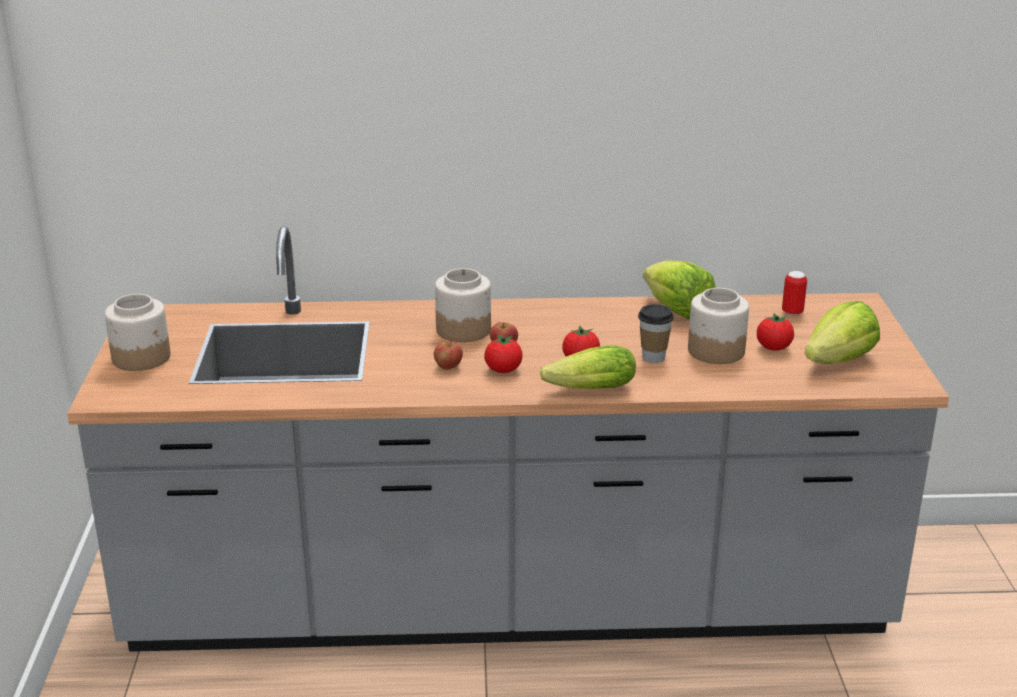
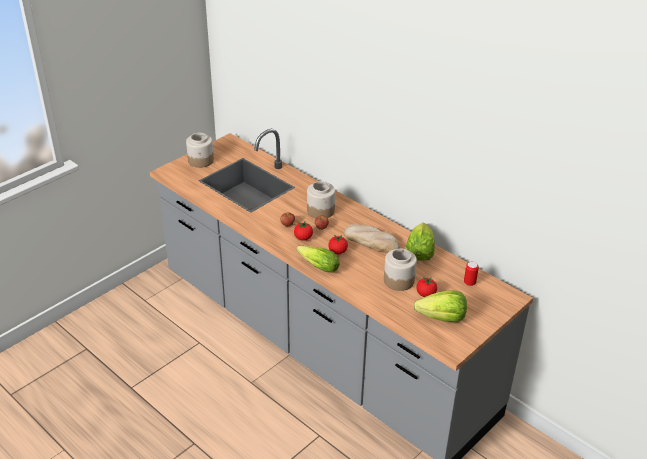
camera: 45 degrees right, 10 degrees up
(599, 329) = (372, 241): none -> bread
(653, 358) = (368, 267): cup -> none

